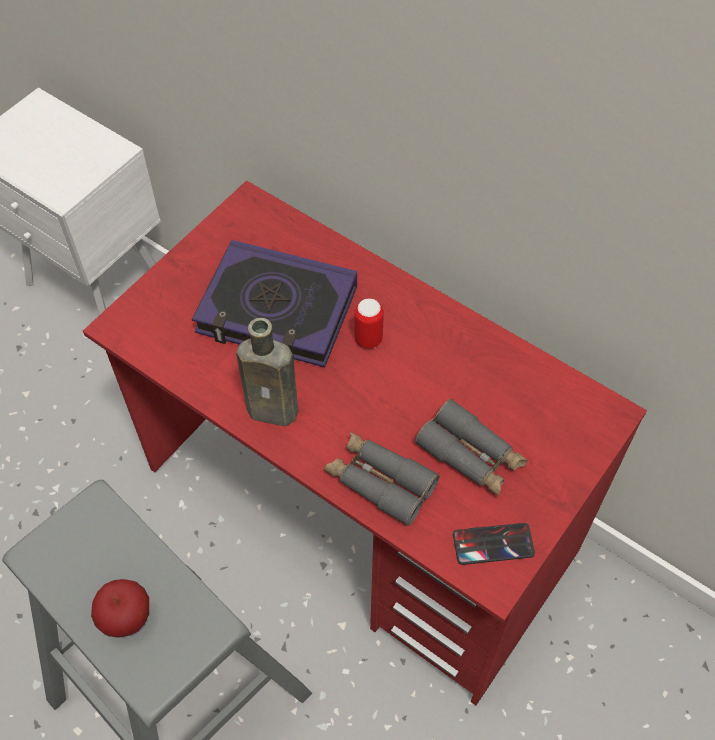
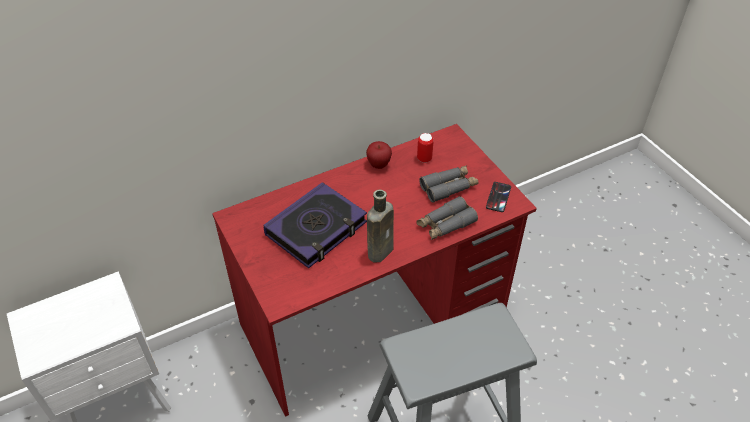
camera: 65 degrees left, 10 degrees down
(127, 619) = (476, 351): apple -> apple (379, 165)
(368, 339) = (359, 199): can -> can (424, 159)

